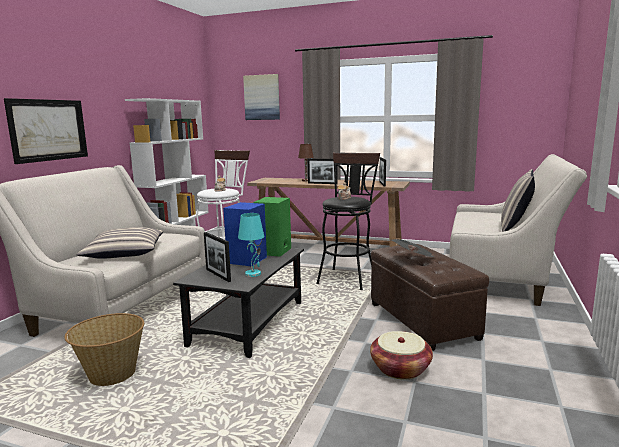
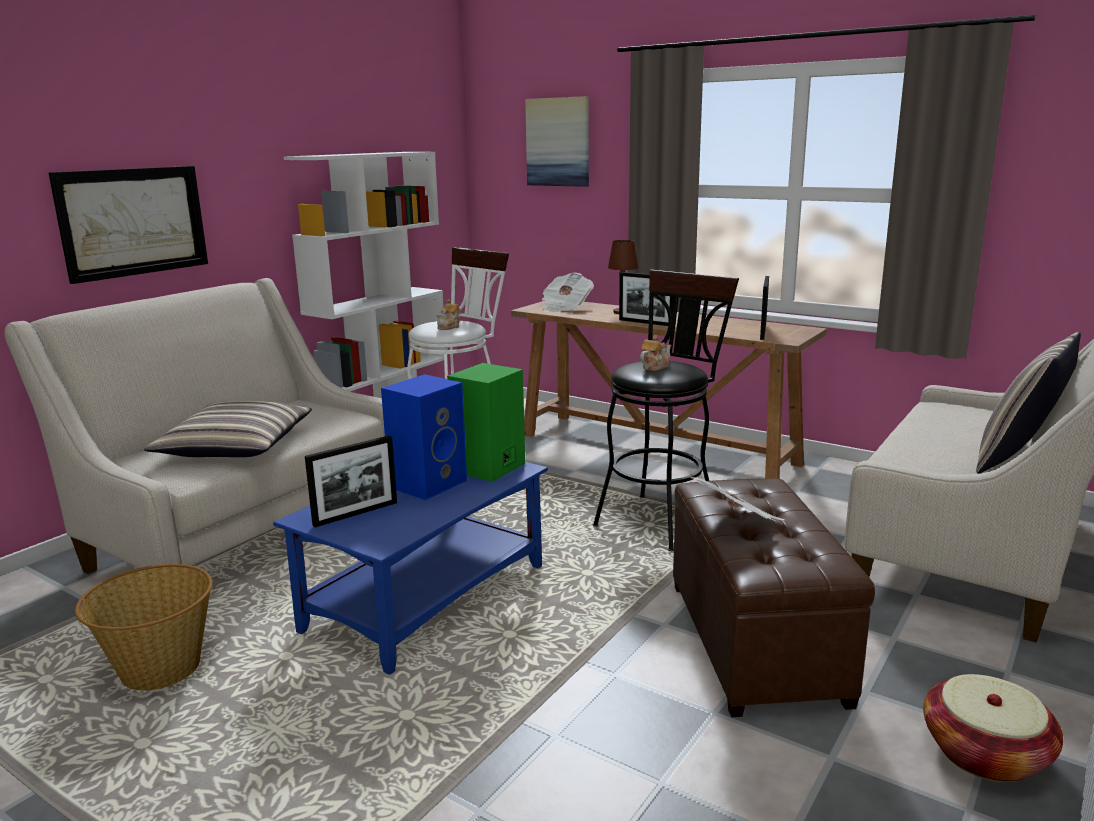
camera: 15 degrees right, 5 degrees up
(218, 275) = (356, 514): picture frame -> picture frame turned 105 degrees counterclockwise
(248, 323) = (428, 597): black coffee table -> blue coffee table
(253, 274) = (416, 519): turquoise table lamp -> none
(275, 180) = (565, 308): none -> newspaper
(400, 369) = (649, 748): basket -> basket (985, 753)

